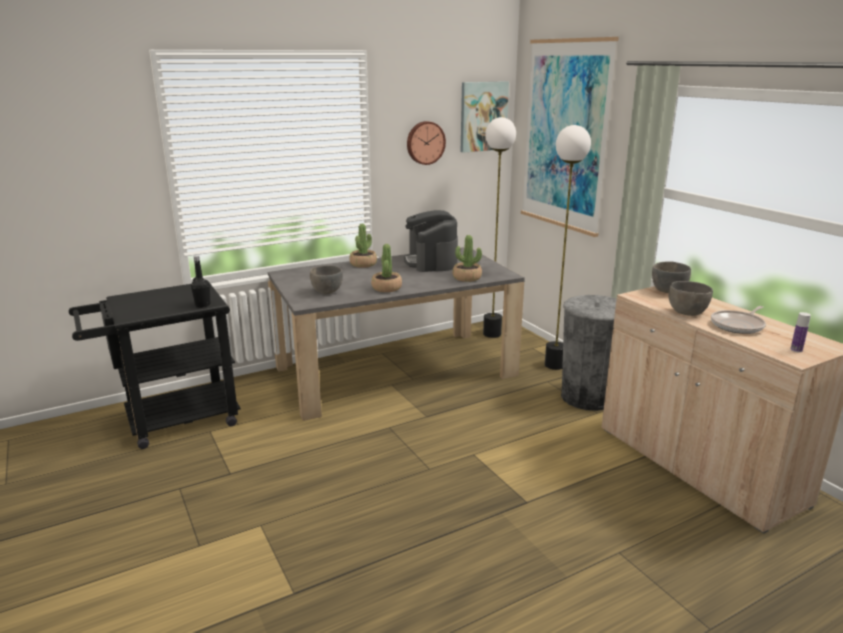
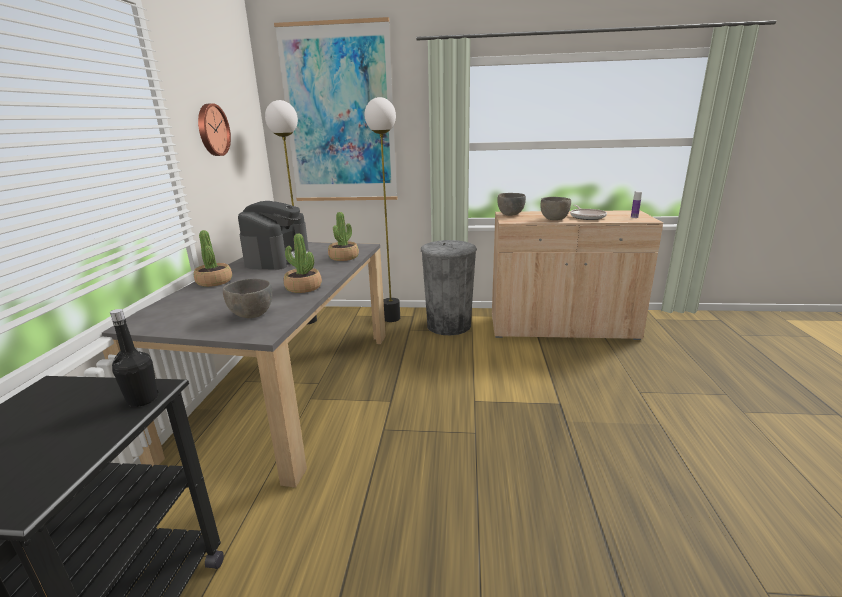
camera: 55 degrees left, 0 degrees up
(431, 262) = (278, 258): coffee machine -> coffee machine turned 105 degrees counterclockwise
(483, 116) = (244, 104): picture -> none

